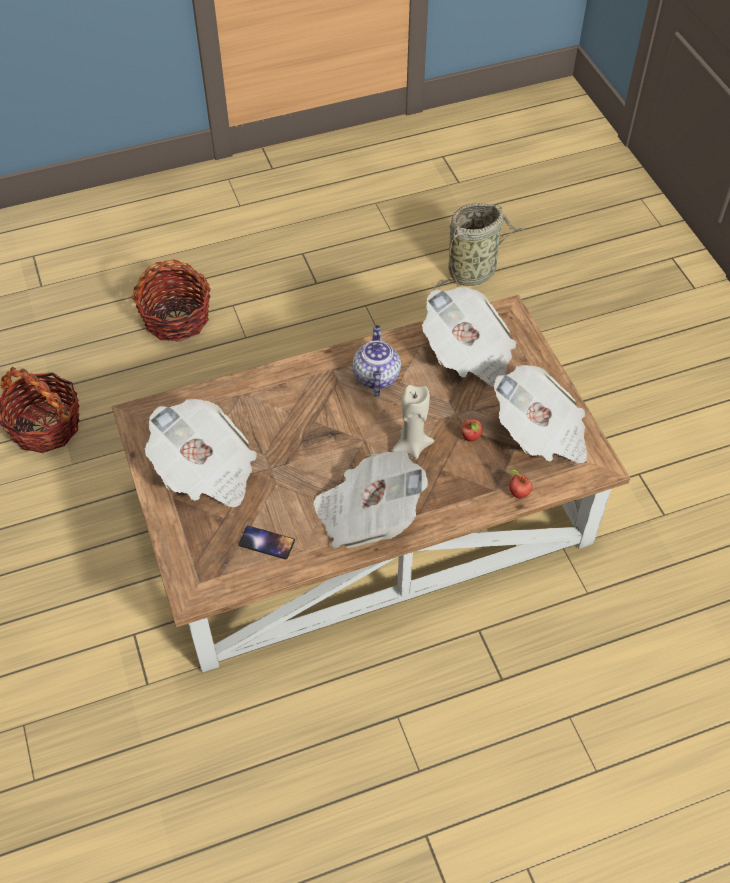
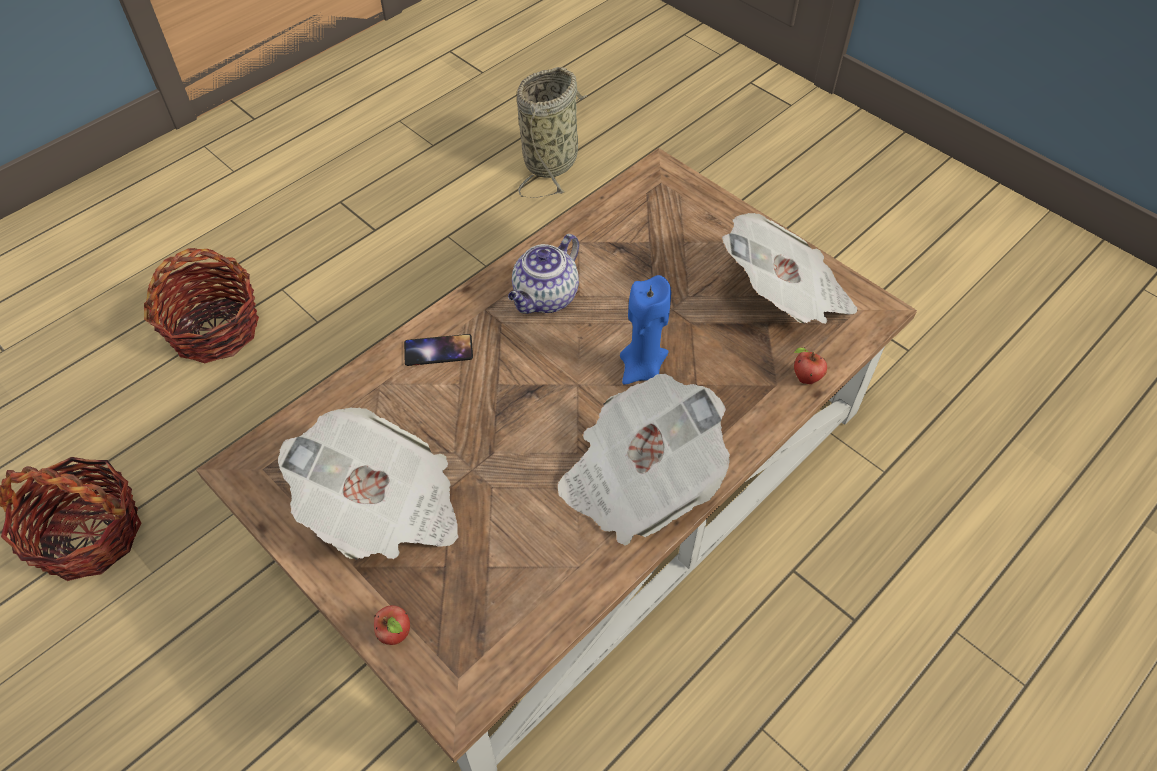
camera: 25 degrees left, 0 degrees up
(266, 542) = (524, 576): phone -> phone (438, 350)
(375, 376) = (545, 298): teapot -> teapot turned 120 degrees counterclockwise
(412, 446) = (642, 369): beige candle -> blue candle
(468, 355) = (644, 234): newspaper -> none
(471, 438) = (708, 332): apple -> apple (396, 634)

